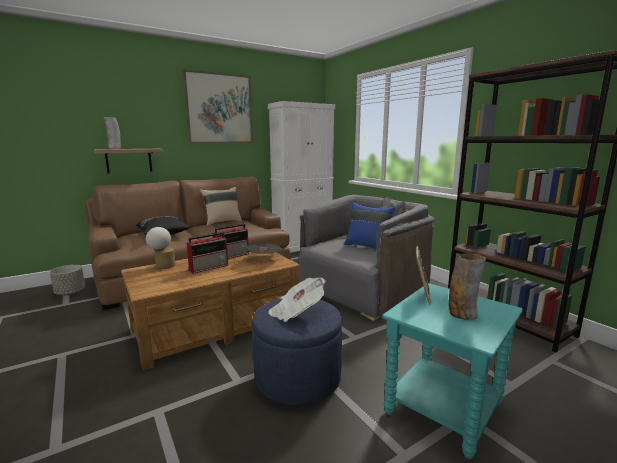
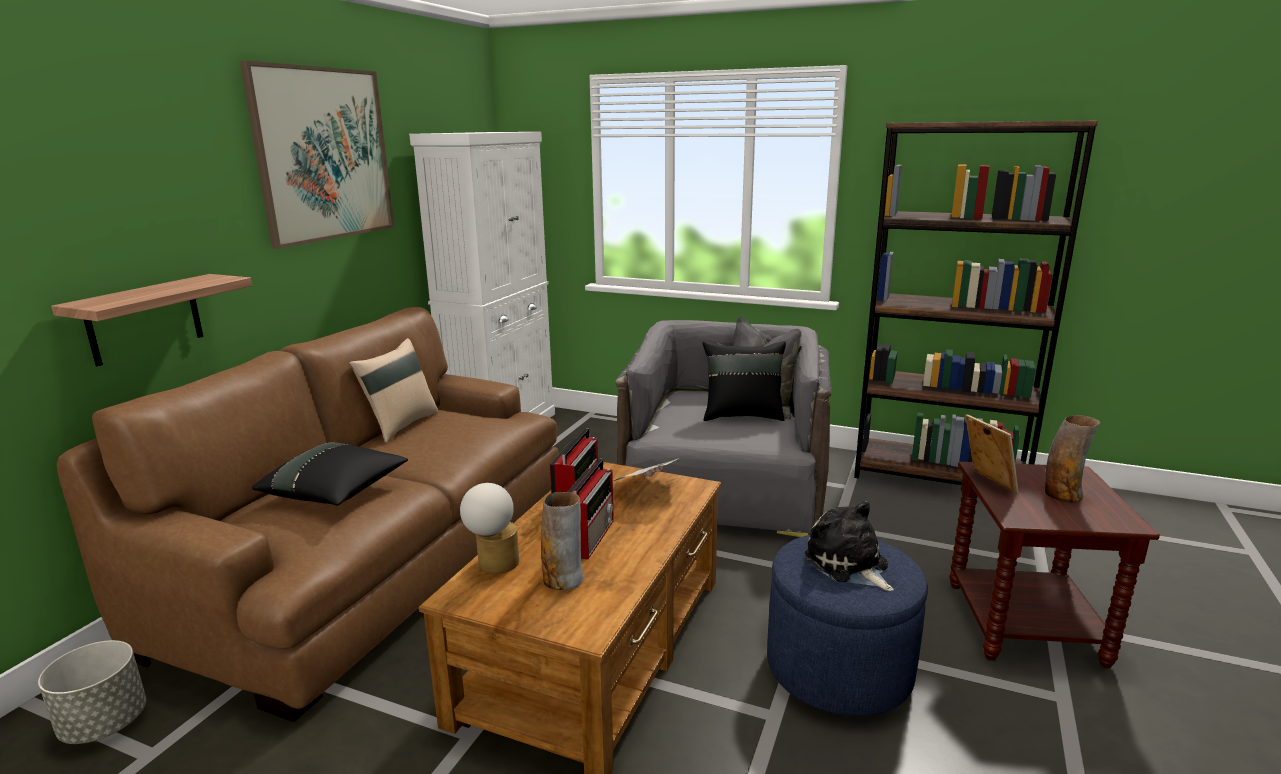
camera: 35 degrees left, 5 degrees up
(114, 149) = (123, 296): vase -> vase (563, 579)
(297, 312) = (848, 565): newspaper -> plush toy
(368, 246) = (742, 415): blue pillow -> black pillow
(442, 407) = (1022, 623): turquoise side table -> brown side table

